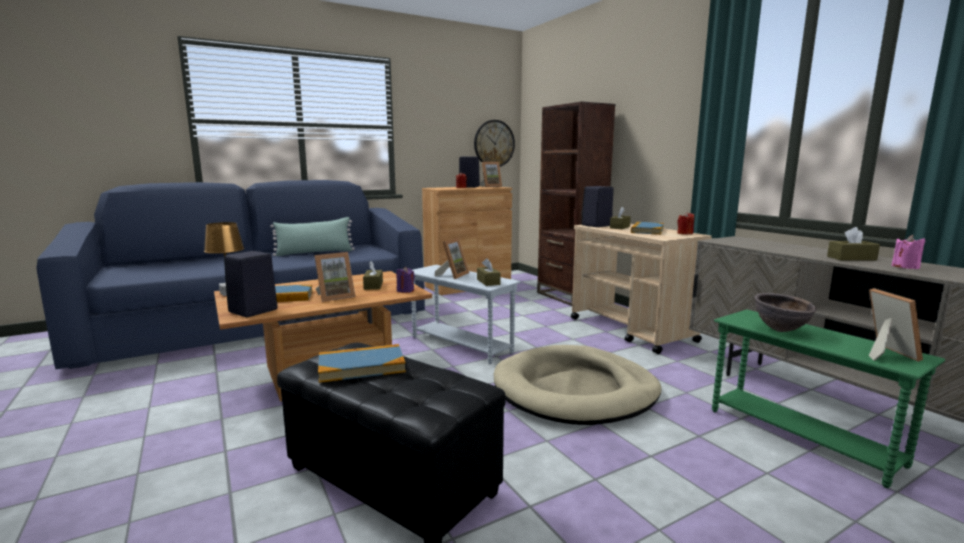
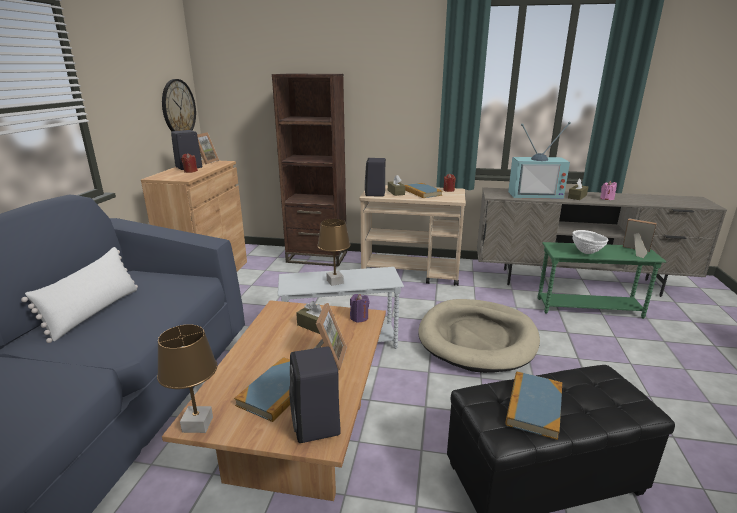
camera: 50 degrees left, 10 degrees up
(315, 253) = (94, 312): green pillow -> white pillow
(453, 275) = (334, 281): picture frame -> brown table lamp
(488, 282) = (379, 277): brown tissue box -> none
(780, 330) = (586, 253): brown bowl -> white bowl
(786, 248) = (535, 194): none -> television

